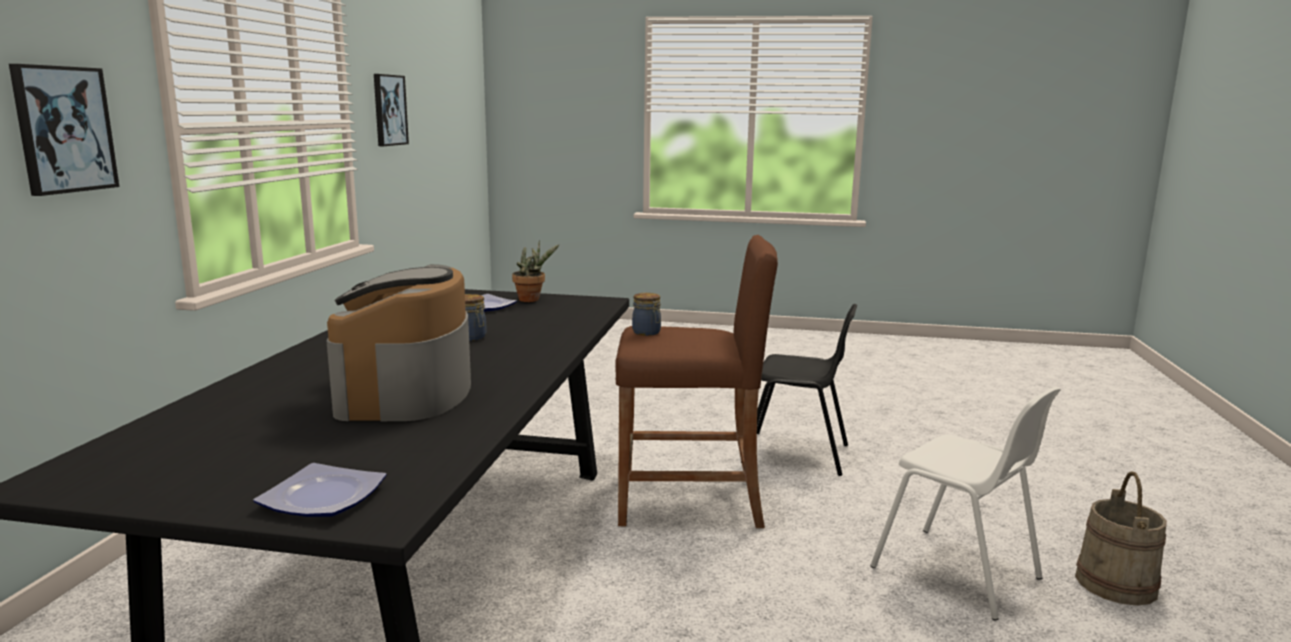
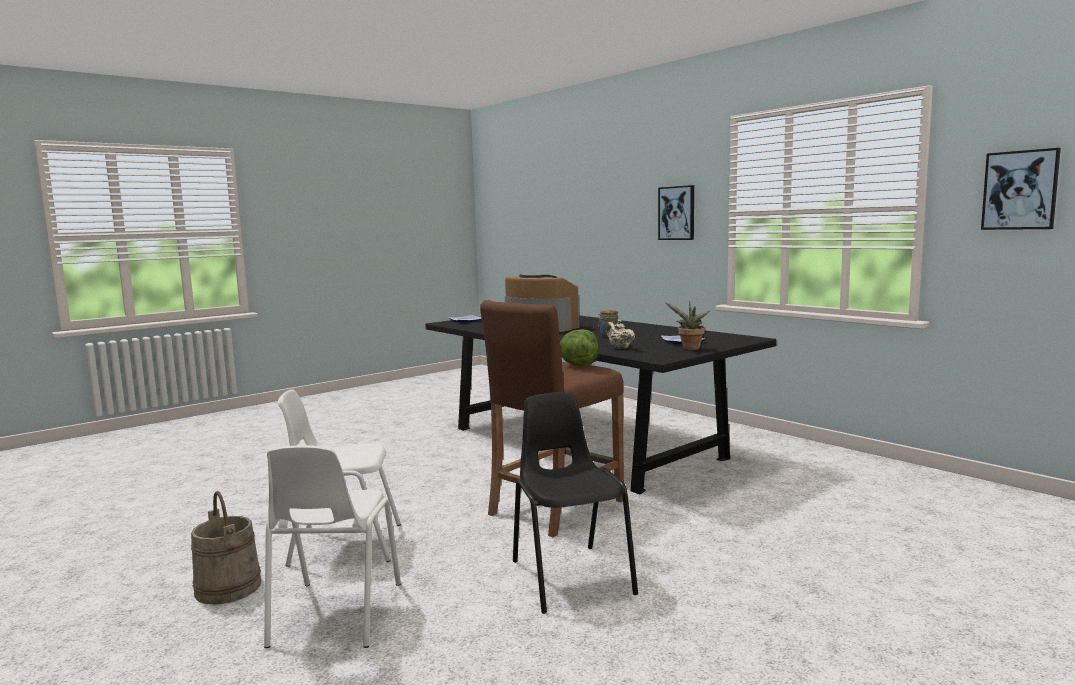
camera: 130 degrees right, 5 degrees down
(562, 320) = (619, 348): none -> beige teapot
(647, 333) = (579, 365): jar -> lettuce
(797, 454) = (571, 576): black chair -> black chair turned 105 degrees clockwise
(1009, 511) = (334, 615): none -> white chair

